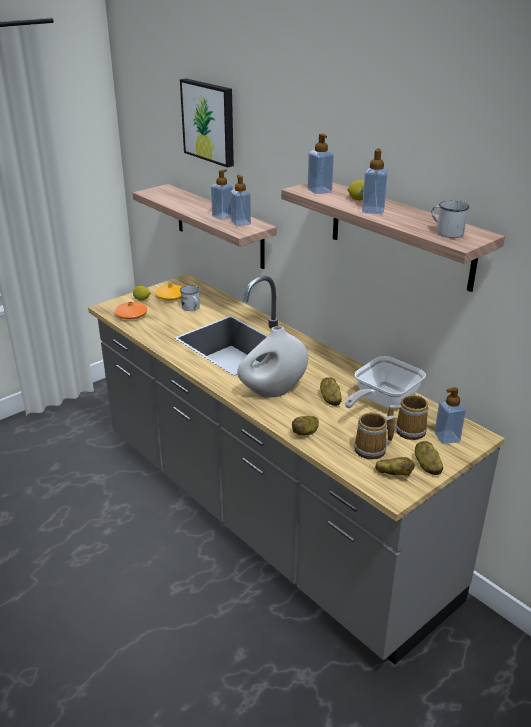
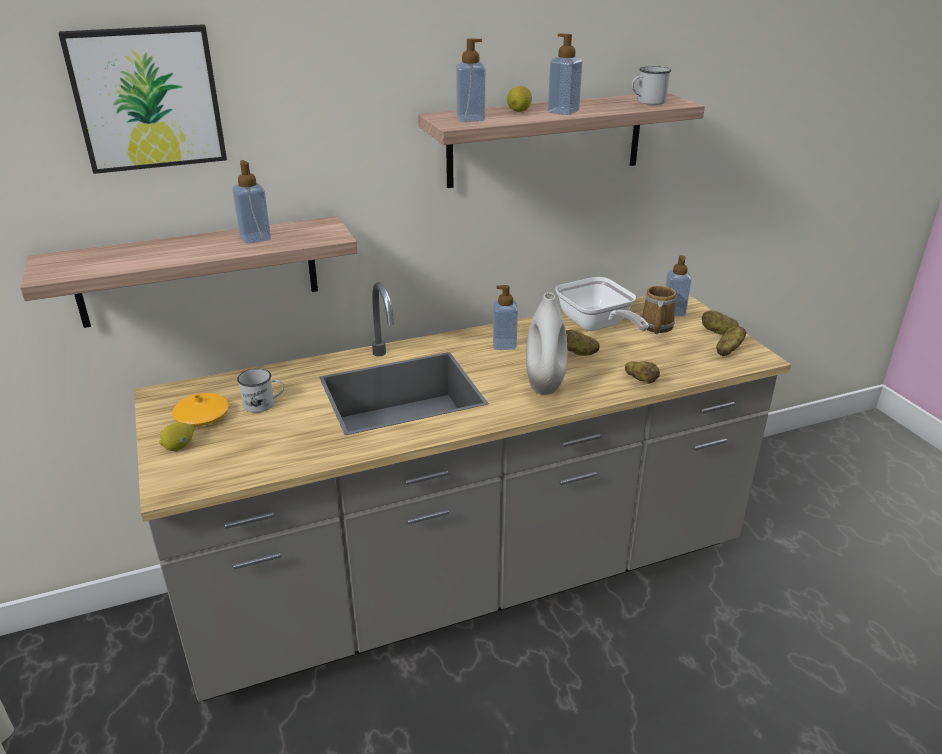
camera: 70 degrees left, 0 degrees up
(131, 315) = (228, 465): orange vase -> none
(241, 223) = (299, 231): soap dispenser -> soap dispenser (504, 345)
(373, 449) = (683, 351): mug -> none

